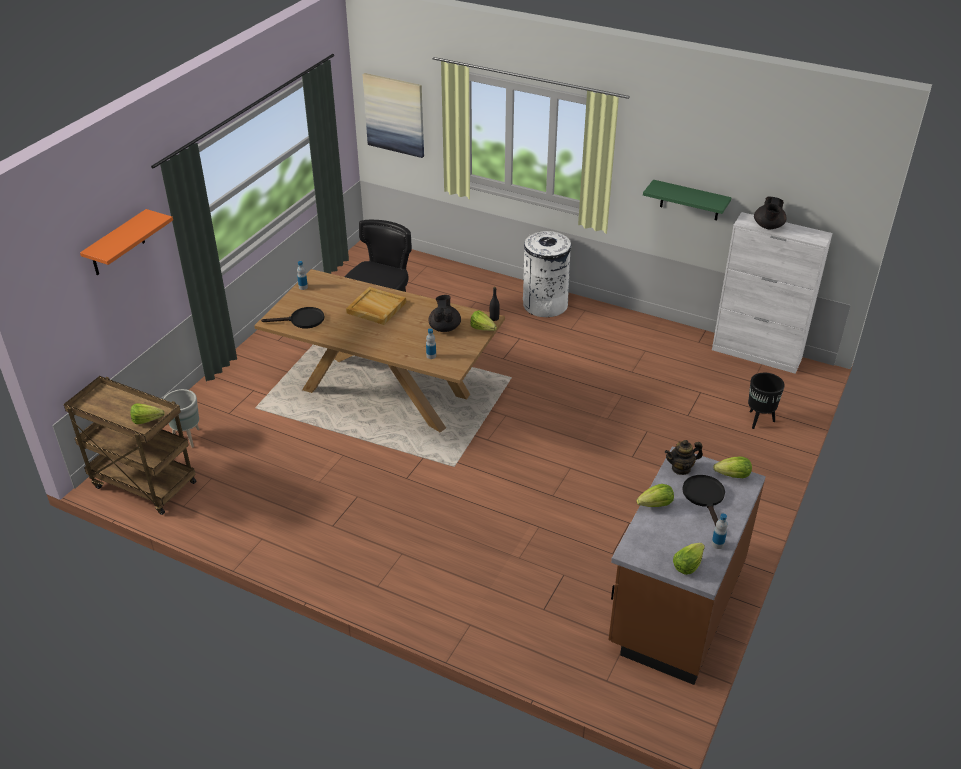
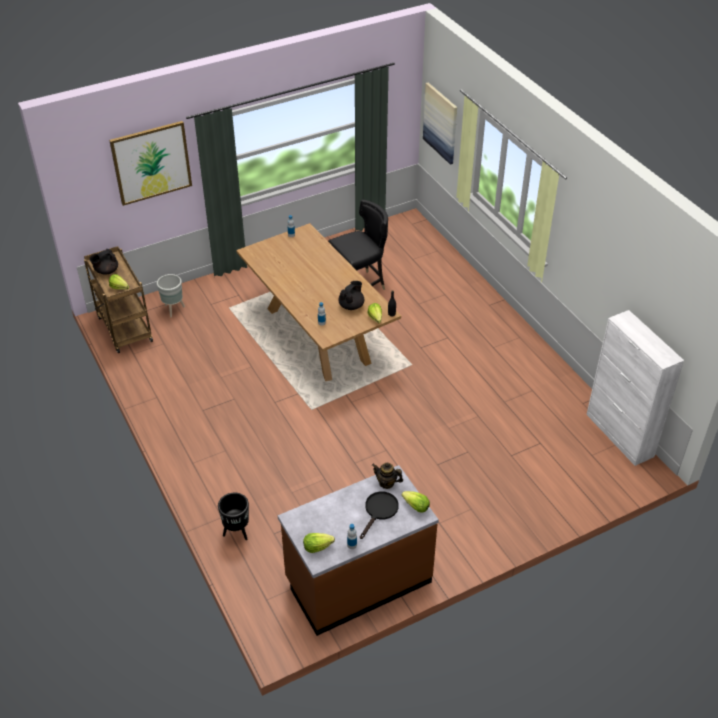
camera: 35 degrees right, 5 degrees up
(117, 244) = (151, 162): orange shelf -> picture
(302, 320) = (267, 259): black frying pan -> none
(375, 308) = (322, 271): beige tray -> none
(545, 305) = (493, 319): white trash can -> none
(656, 505) = (342, 498): lettuce -> none
(690, 200) = (600, 282): green shelf -> none
(759, 420) = (563, 487): black planter -> black planter (237, 532)
(768, 226) = (635, 331): black teapot -> black teapot (106, 271)

